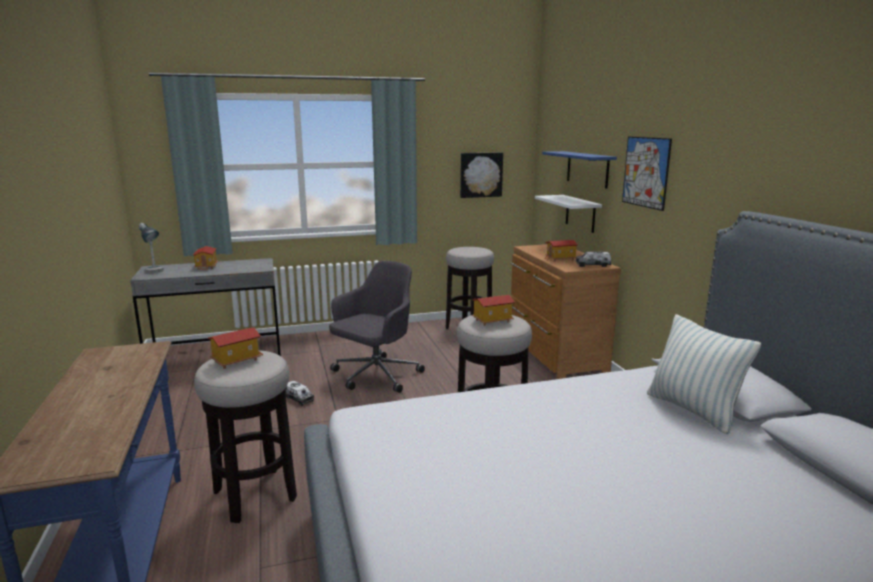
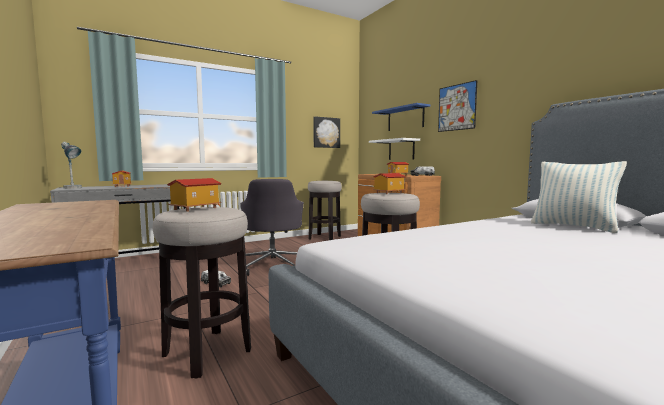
camera: 15 degrees left, 10 degrees down
(375, 375) = (273, 265): grey office chair -> grey office chair turned 150 degrees clockwise

